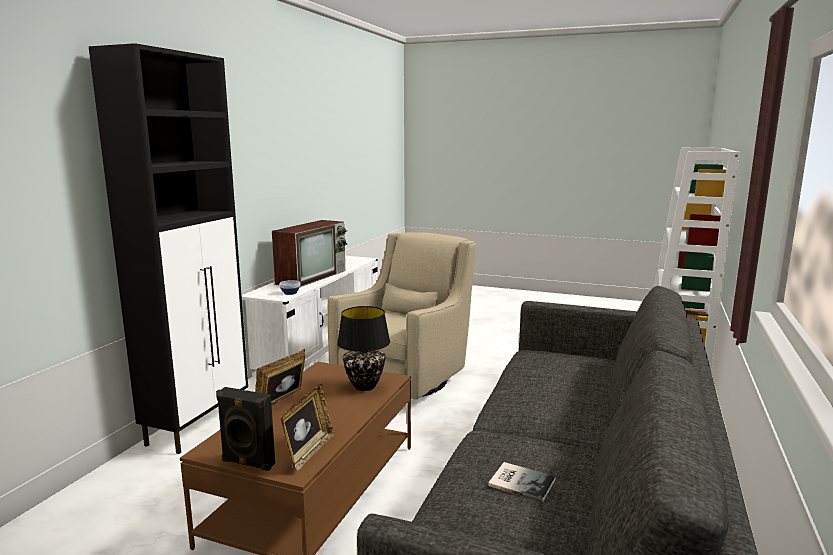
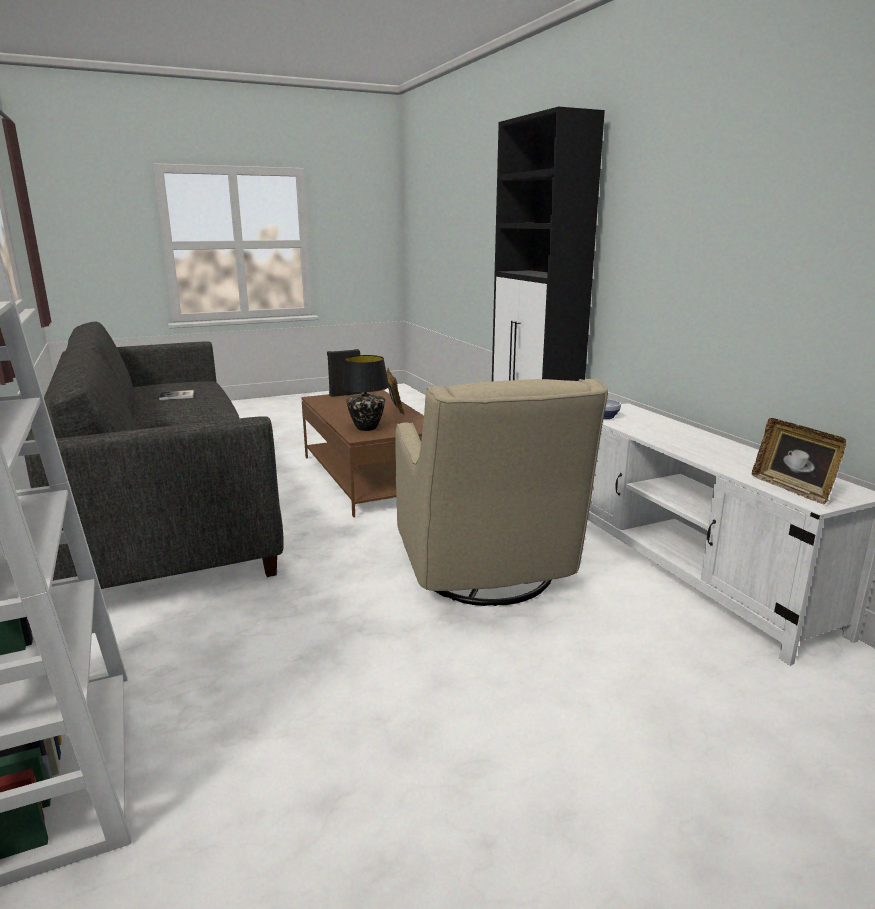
camera: 135 degrees right, 5 degrees up
(309, 452) = (325, 402): picture frame -> picture frame (792, 489)
(312, 277) = (686, 440): television -> none

